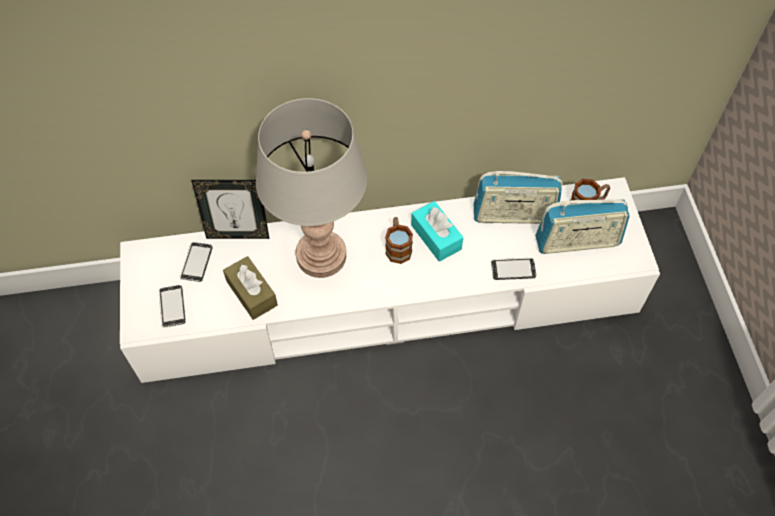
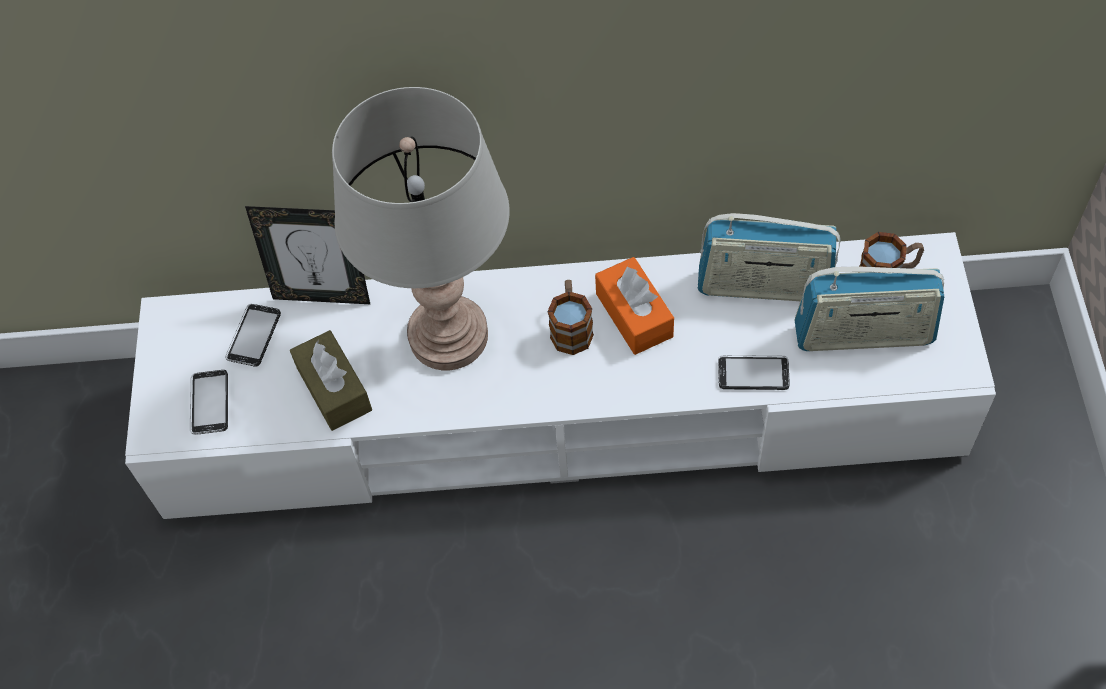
camera: 10 degrees right, 0 degrees up
(436, 237) = (634, 315): turquoise tissue box -> orange tissue box

